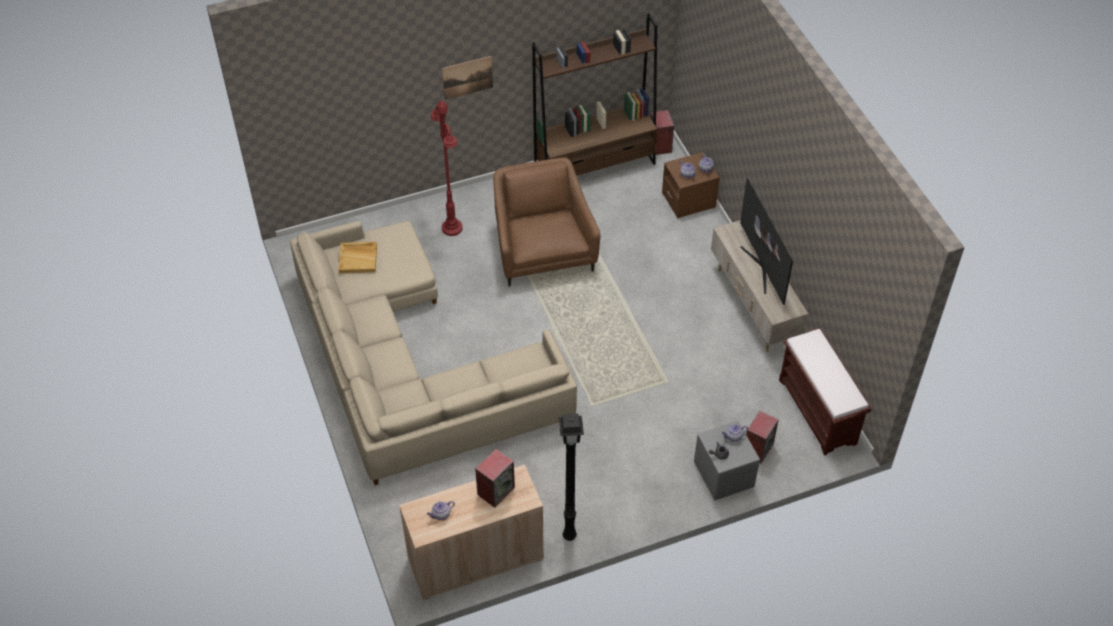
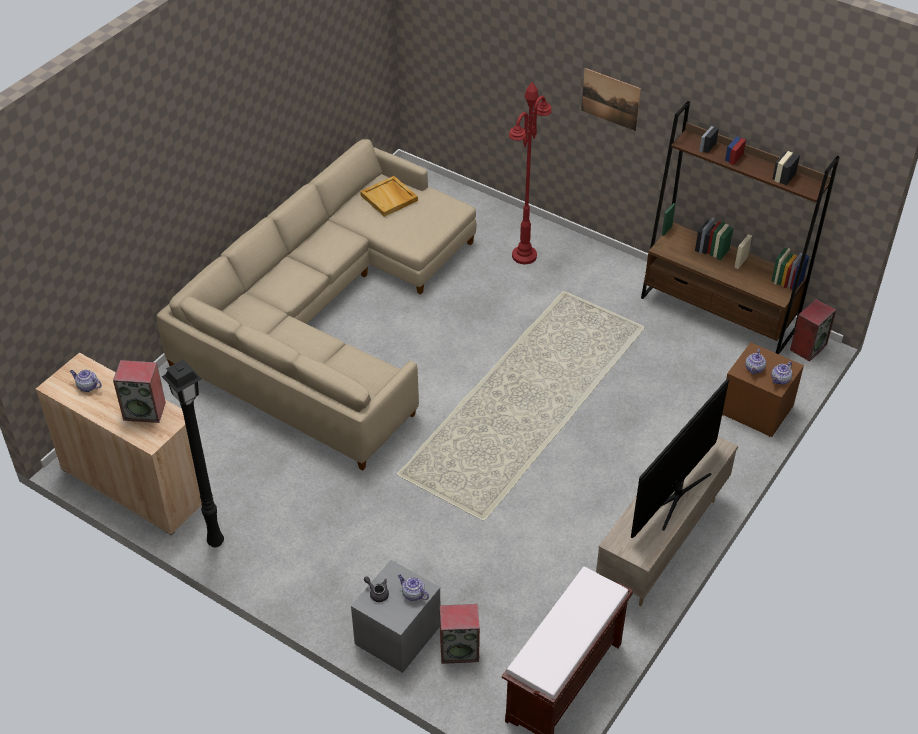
camera: 55 degrees right, 5 degrees down
(542, 249) = (564, 331): brown armchair -> none

